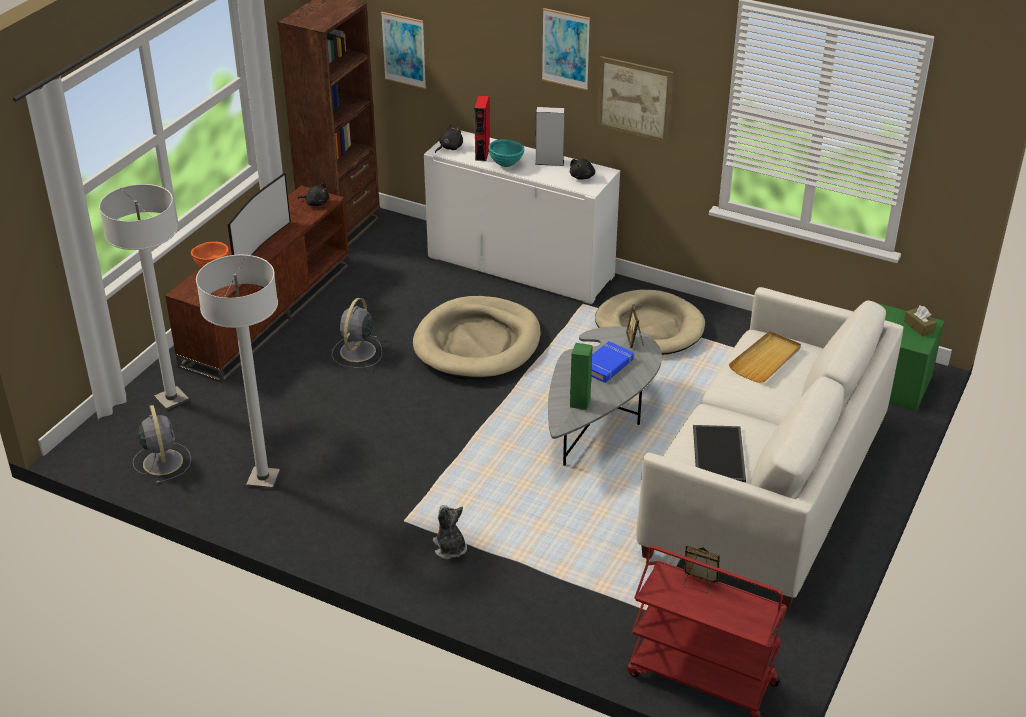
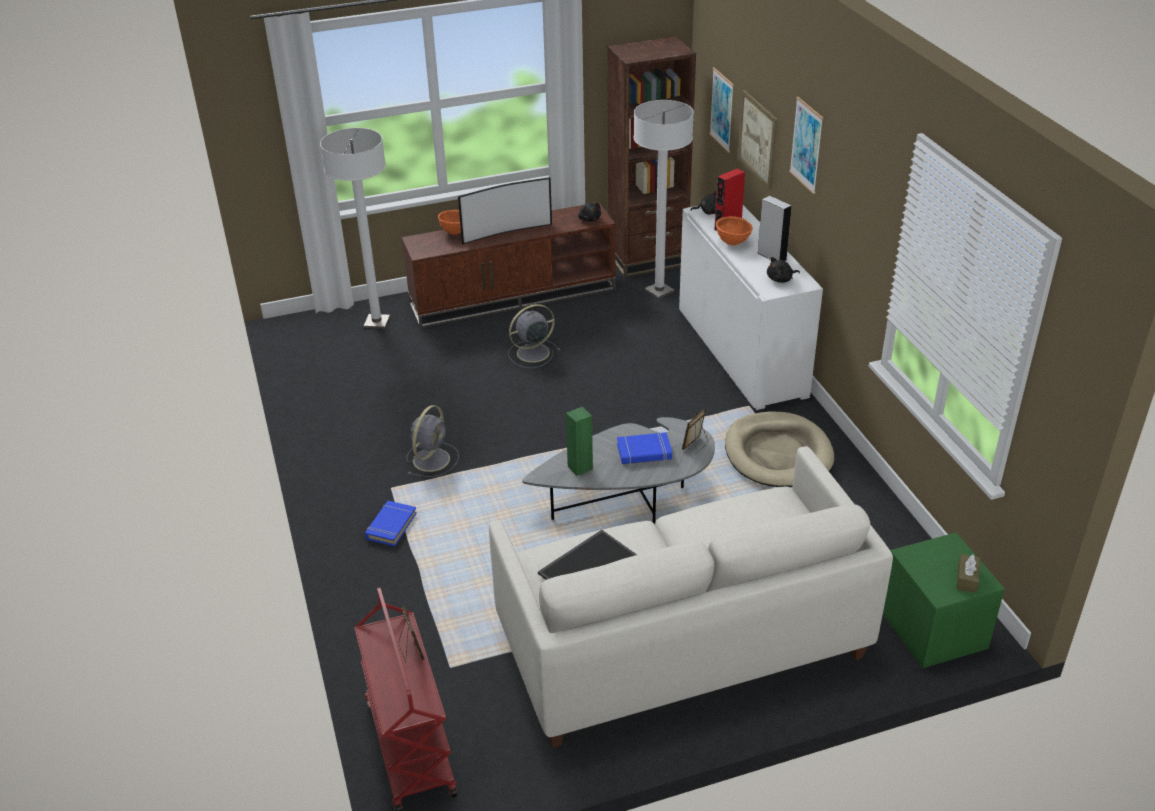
camera: 45 degrees right, 0 degrees up
(162, 461) = (316, 359): grey fan -> grey fan (432, 458)
(263, 479) = (352, 406): white floor lamp -> white floor lamp (659, 291)
(450, 548) = (391, 526): plush toy -> blue book
(477, 343) = (623, 392): beige dog bed -> none
(506, 165) = (732, 243): turquoise bowl -> orange bowl
(634, 99) = (841, 217): picture -> picture (758, 139)
(765, 359) = (749, 516): beige tray -> none

